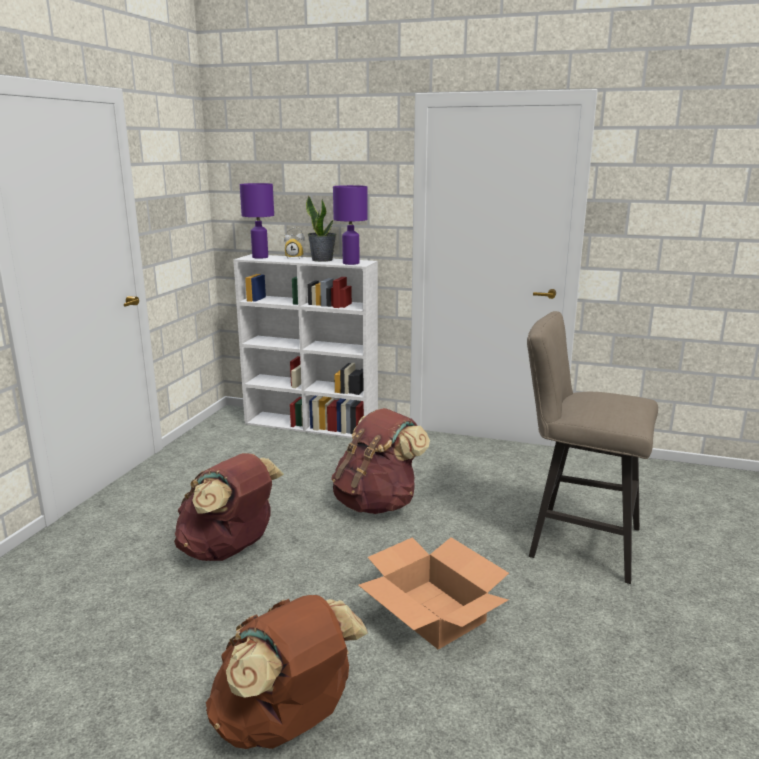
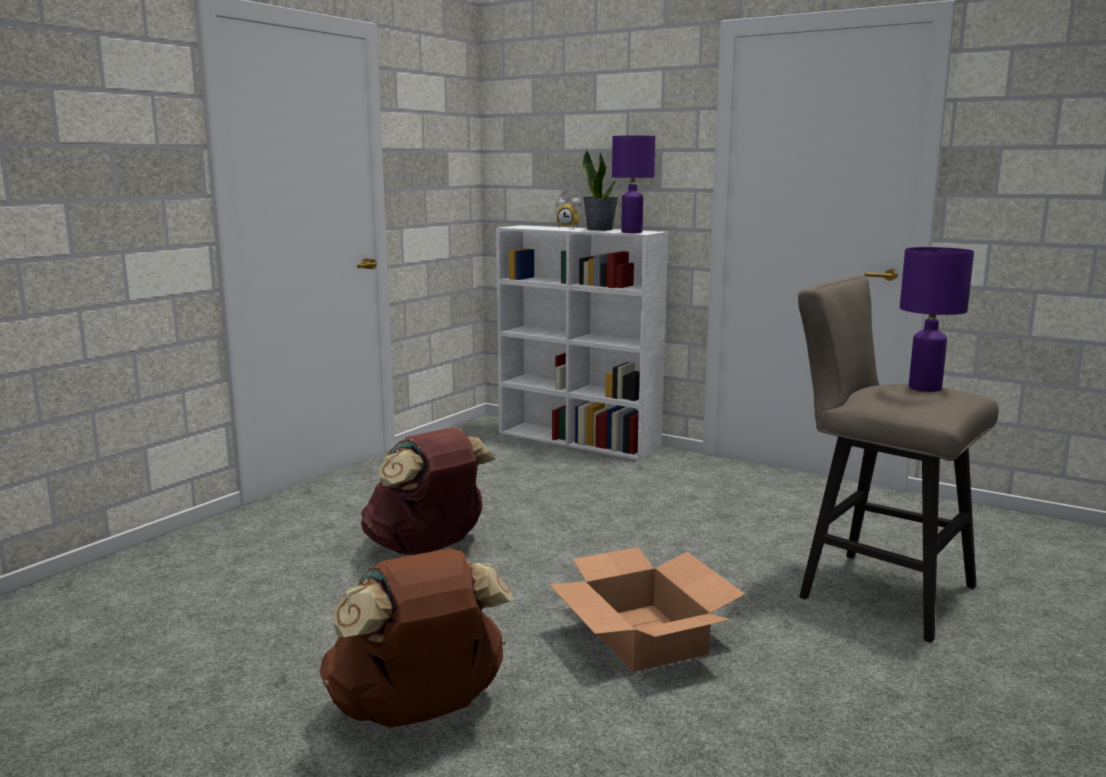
camera: 15 degrees right, 5 degrees down
(260, 257) = (529, 226): purple table lamp -> purple table lamp (925, 388)
(377, 503) = (625, 523): brown backpack -> none

